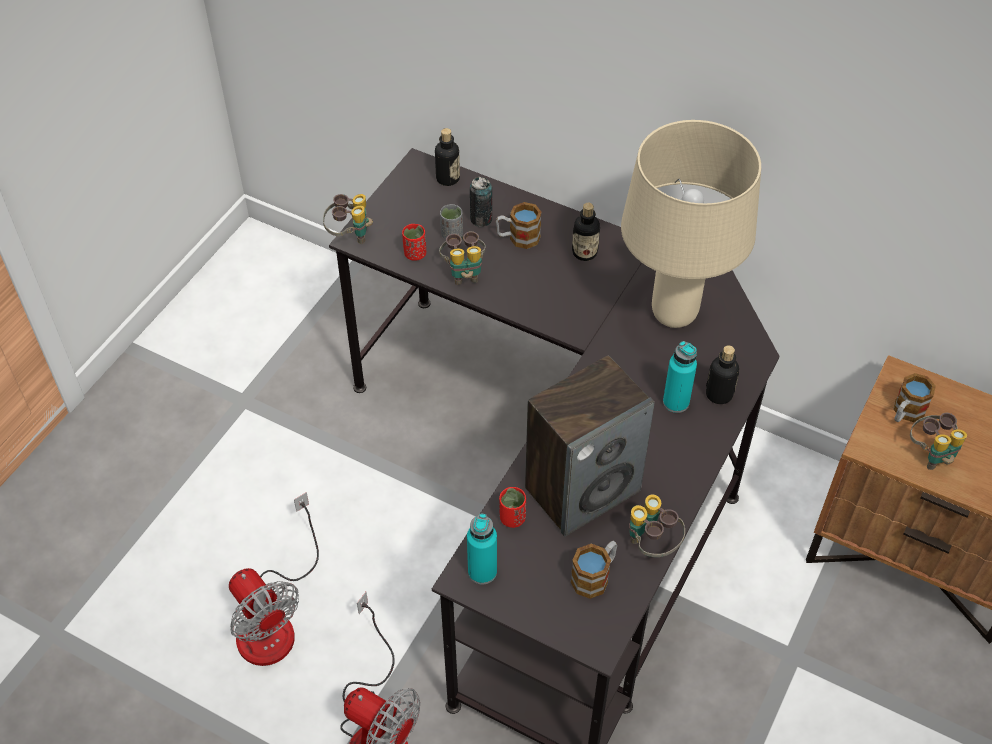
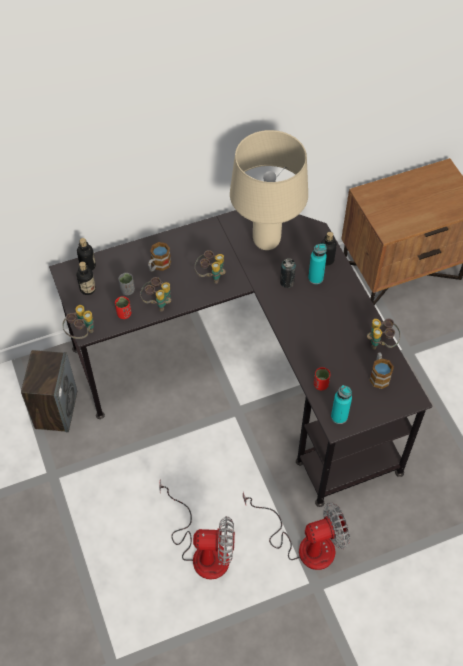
camera: 50 degrees left, 5 degrees up
(481, 219) = (130, 271): can -> can (287, 282)
(582, 489) = (329, 347): speaker -> speaker (56, 409)
(584, 252) = (195, 247): bottle -> bottle (87, 289)
(905, 413) = (383, 207): mug -> none
(931, 454) = (411, 215): binoculars -> binoculars (210, 275)

